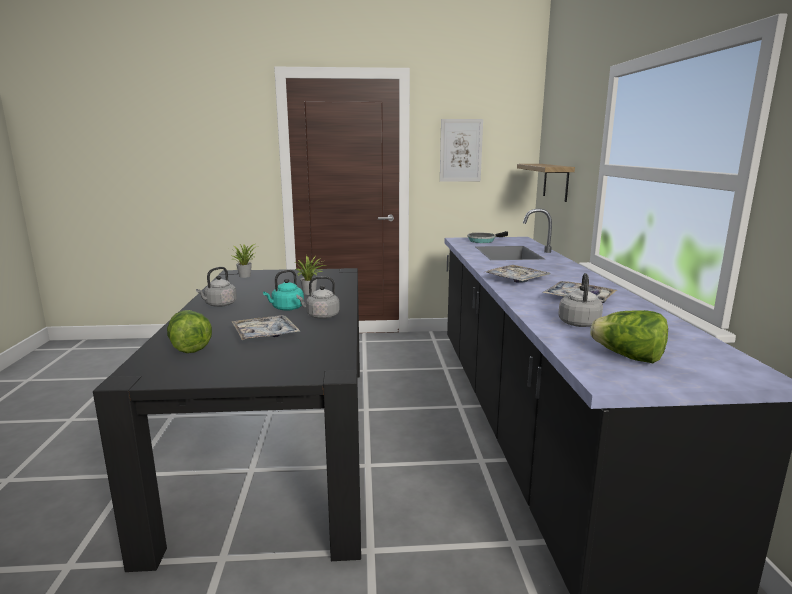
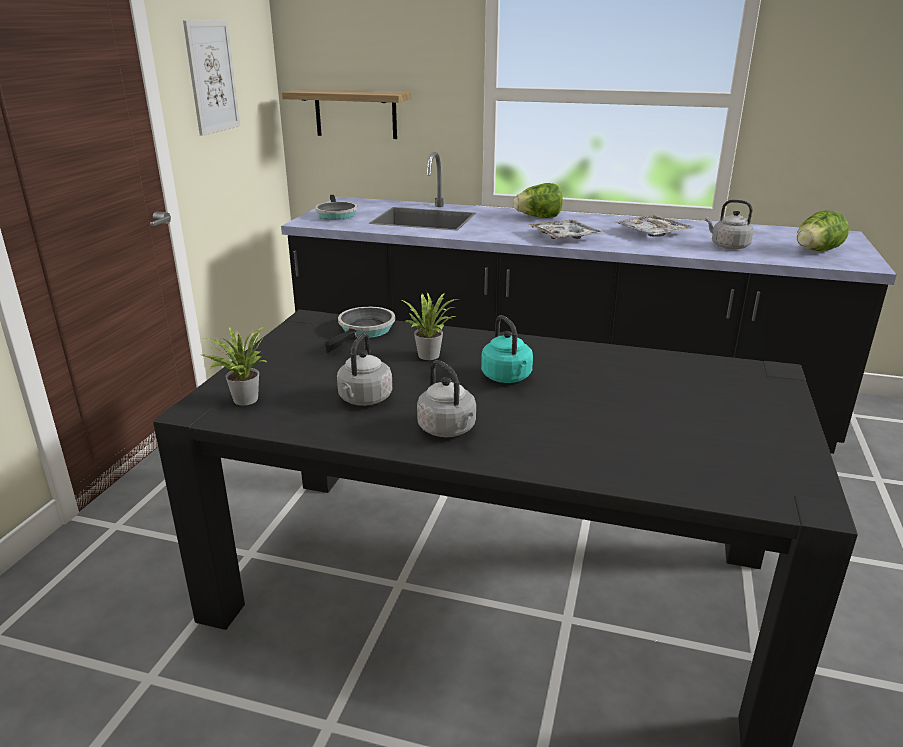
camera: 70 degrees left, 10 degrees up
(189, 347) = (675, 458): lettuce -> lettuce (538, 217)
(265, 334) = (631, 400): tray -> none
(321, 316) = (560, 359): grey kettle -> grey kettle (364, 400)
(336, 280) = (364, 331): none -> frying pan

